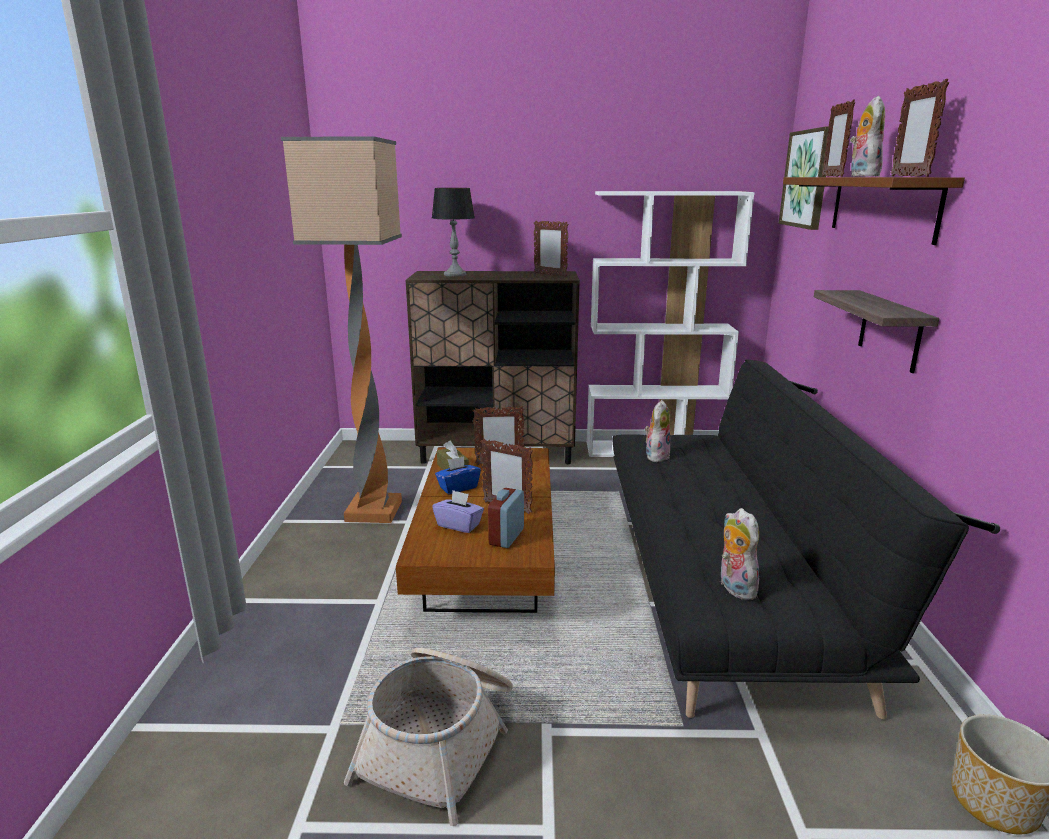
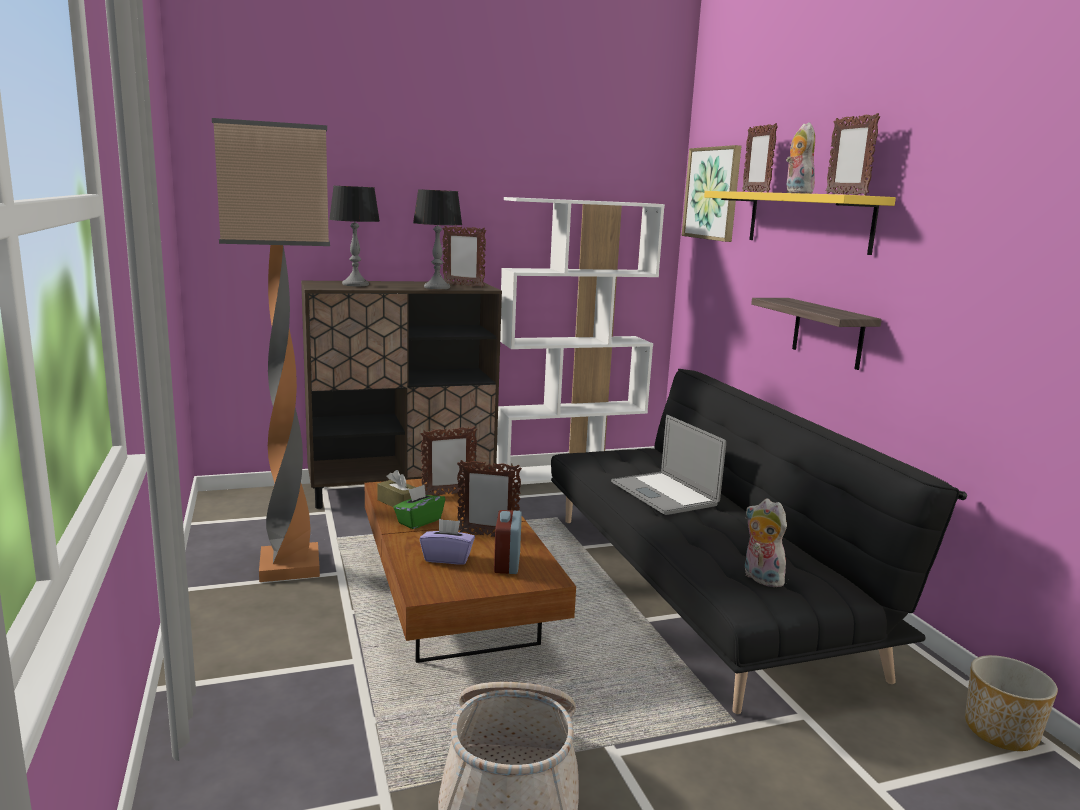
camera: 20 degrees left, 5 degrees down
(458, 487) = (419, 521): blue tissue box -> green tissue box
(522, 277) = (437, 287): none -> table lamp
(656, 456) = (611, 471): plush toy -> none
(691, 484) = (663, 493): none -> laptop
(882, 206) = (807, 220): brown shelf -> yellow shelf

